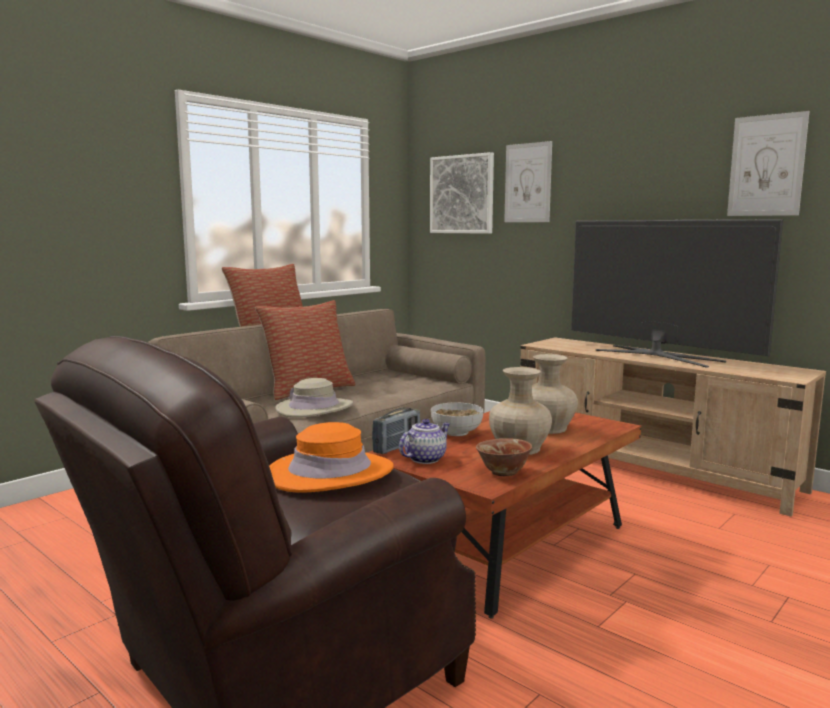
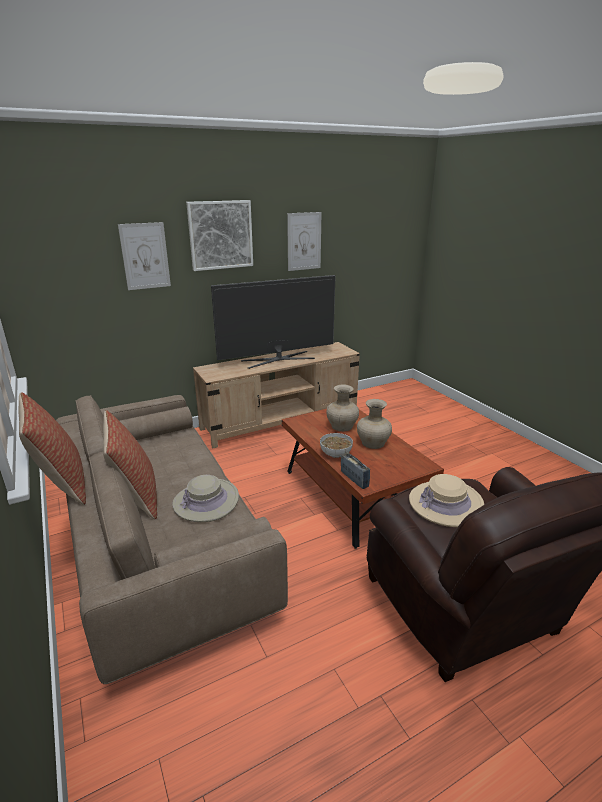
camera: 70 degrees left, 15 degrees up
(330, 473) = (445, 503): orange hat -> beige hat
(425, 459) = (379, 474): teapot -> none
(462, 194) = (72, 269): picture -> picture (220, 235)
(503, 472) = (409, 456): bowl -> none

